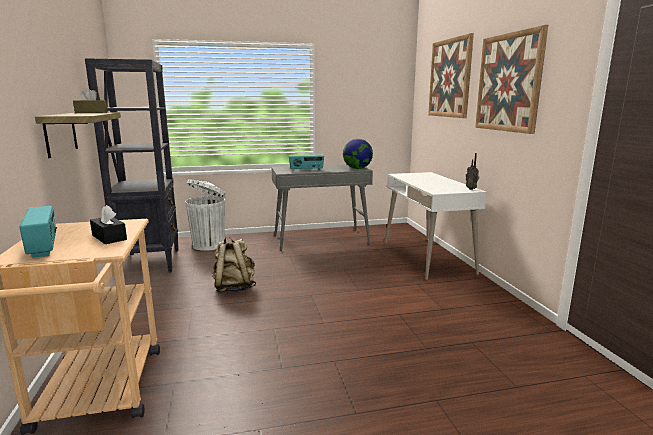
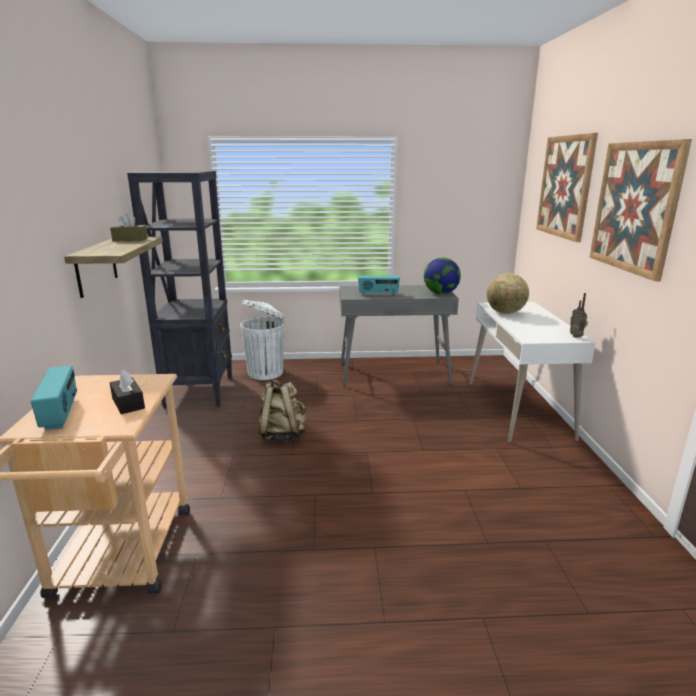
camera: 10 degrees right, 5 degrees up
(412, 178) = (505, 313): none -> globe

